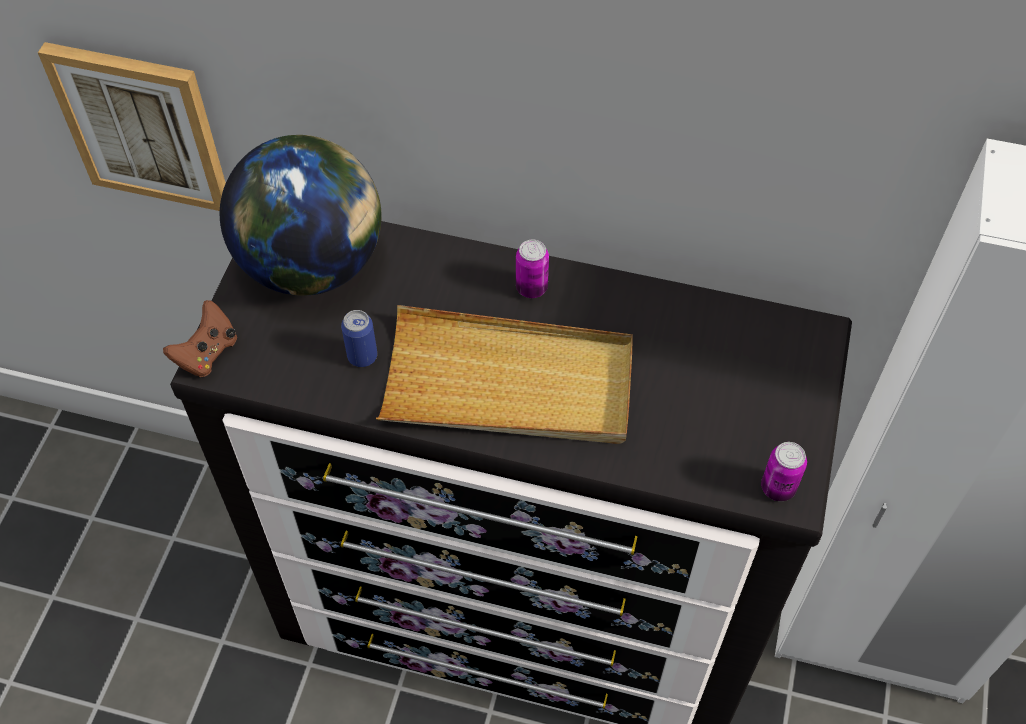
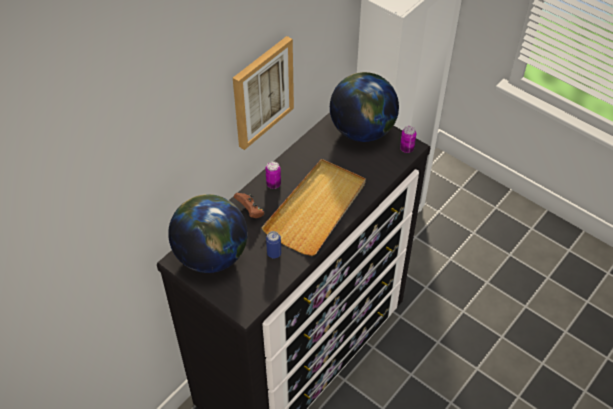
camera: 65 degrees left, 5 degrees down
(142, 126) = (95, 286): picture -> picture (262, 92)
(207, 353) = (237, 310): brown game controller -> brown game controller (250, 211)
(774, 383) = (362, 130): none -> globe

